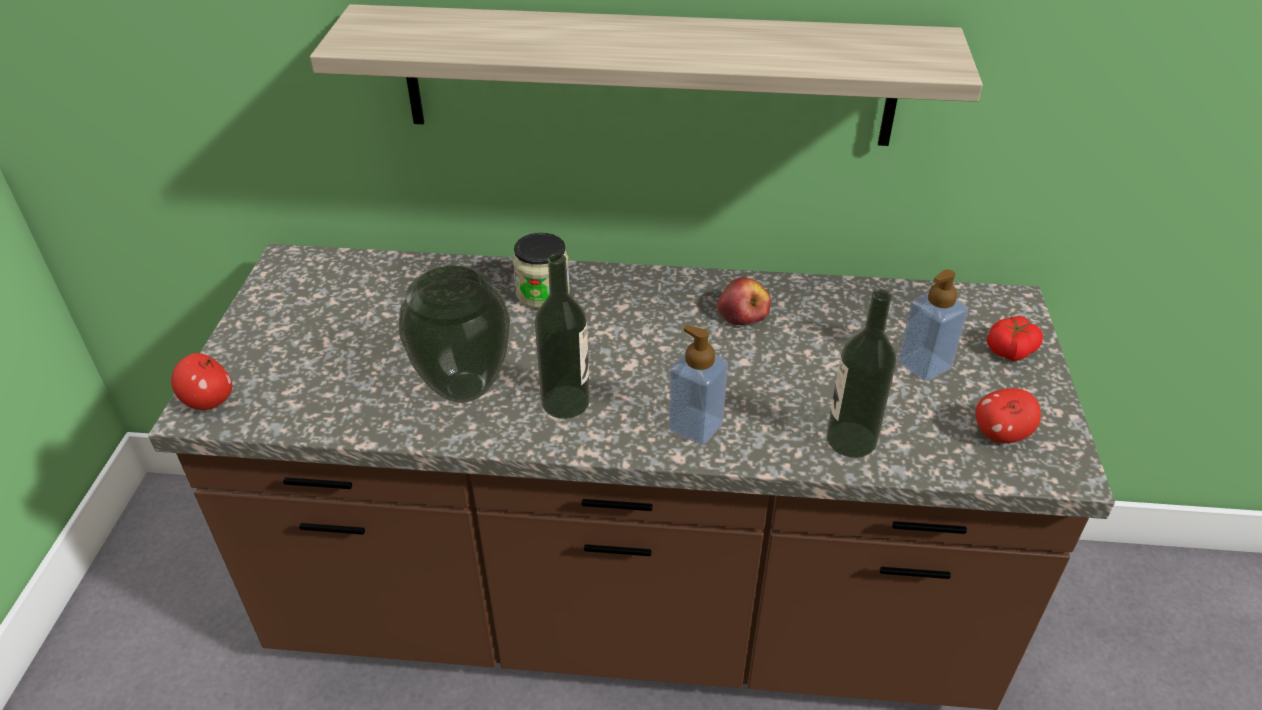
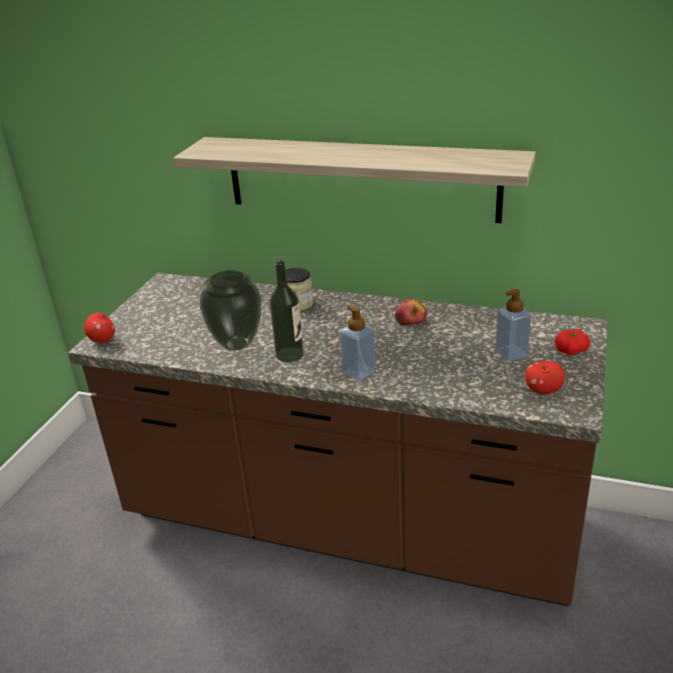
camera: 15 degrees right, 10 degrees down
(851, 439) = (448, 385): bottle -> none

